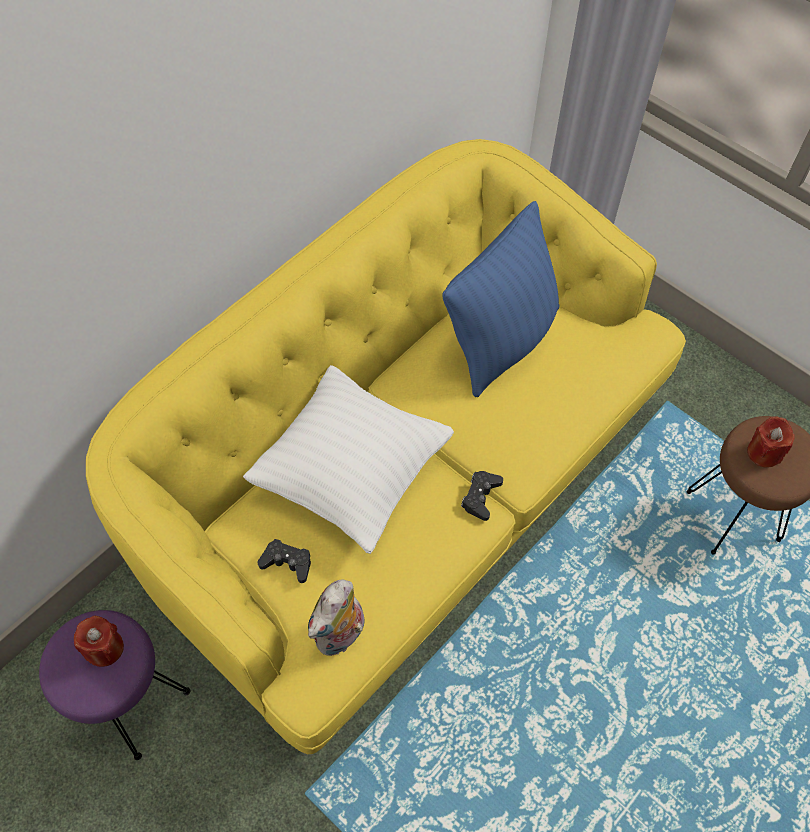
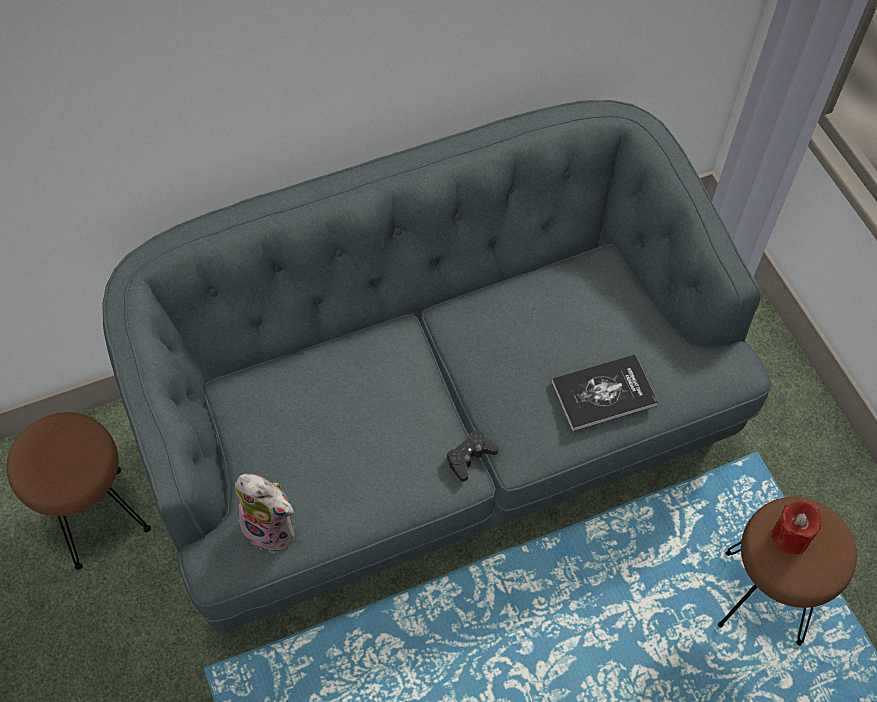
camera: 25 degrees right, 0 degrees up
(105, 648) = (73, 450): red candle -> none
(132, 701) = (97, 516): purple stool -> brown stool
(287, 562) = (259, 441): black game controller -> none
(341, 635) = (273, 527): plush toy -> plush toy turned 120 degrees counterclockwise
(352, 474) = (360, 385): white pillow -> none
(405, 491) = (439, 431): yellow sofa -> grey sofa
(501, 341) = (571, 315): blue pillow -> none
(564, 395) = (603, 393): none -> book

